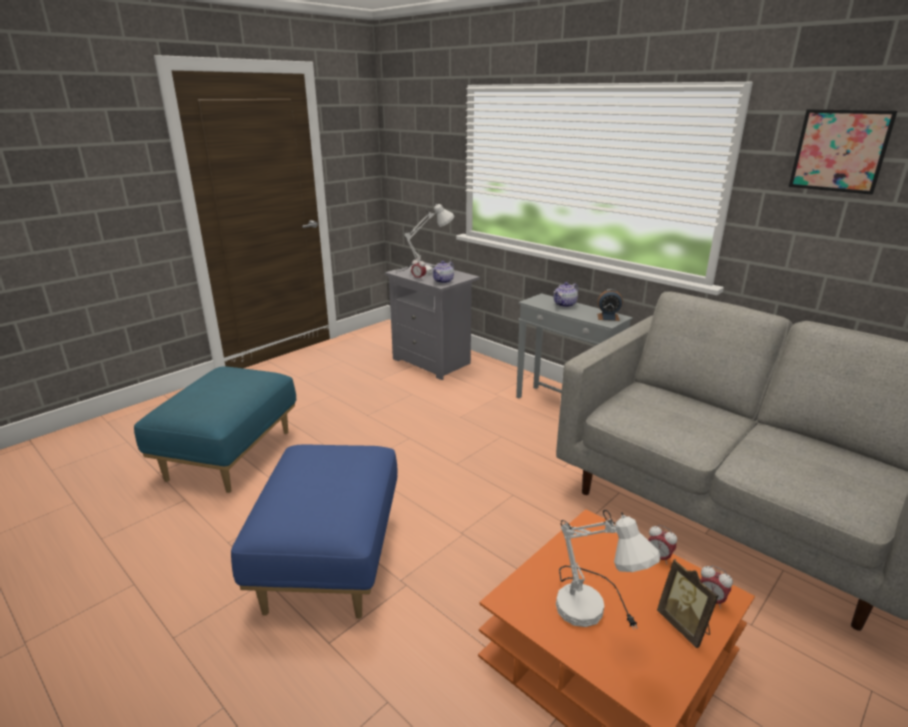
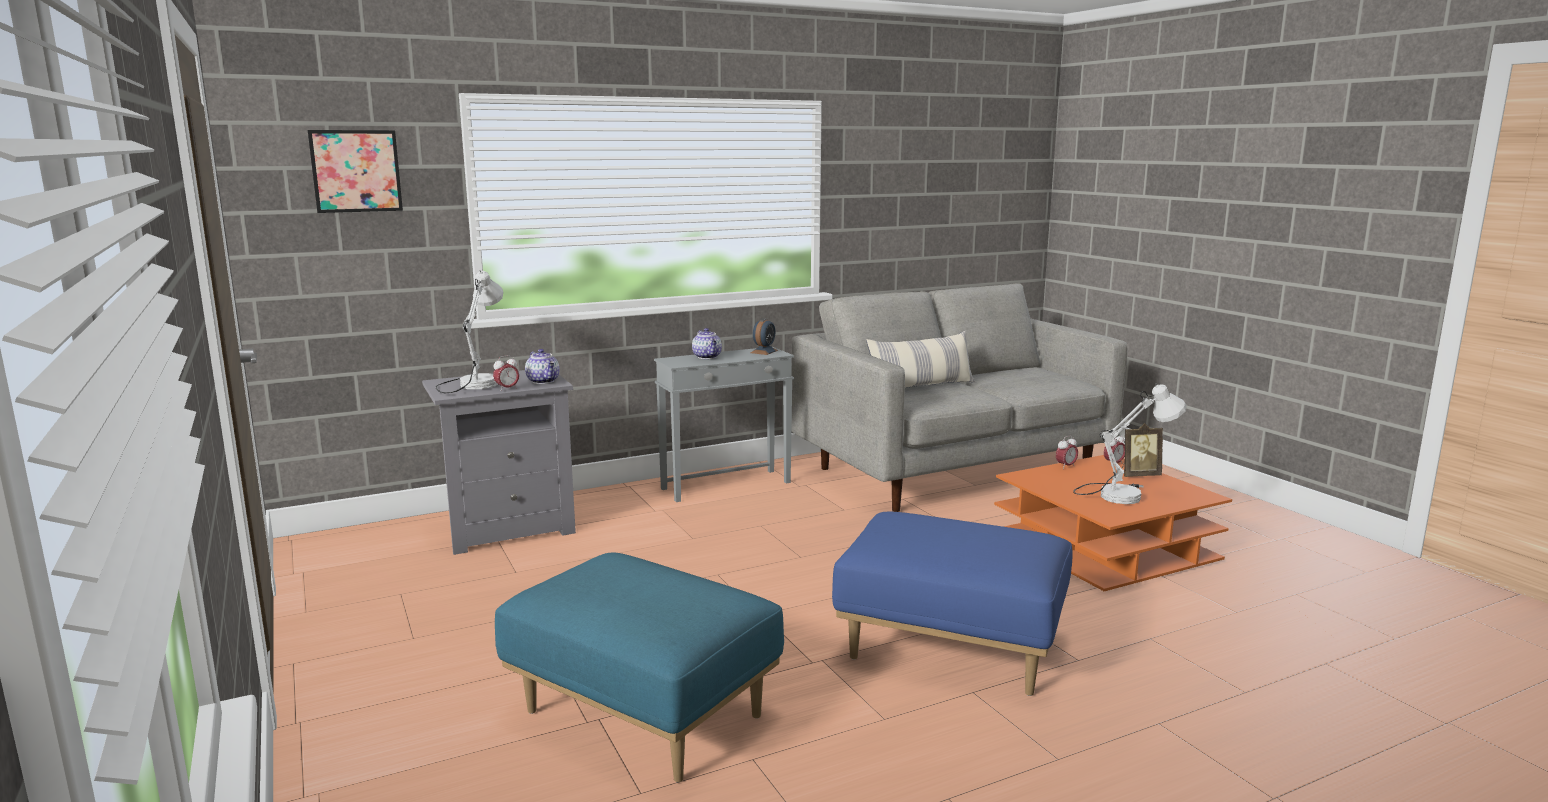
camera: 70 degrees left, 10 degrees down
(687, 407) = (921, 387): none -> pillow
(839, 151) = (890, 157): picture -> picture (356, 171)

